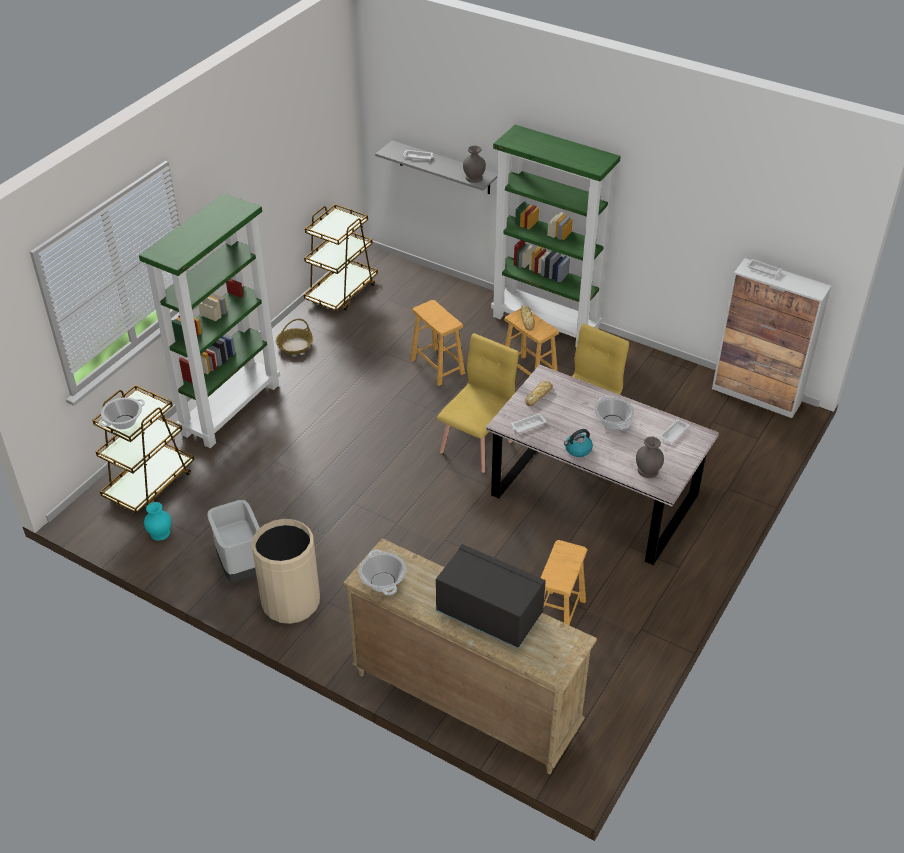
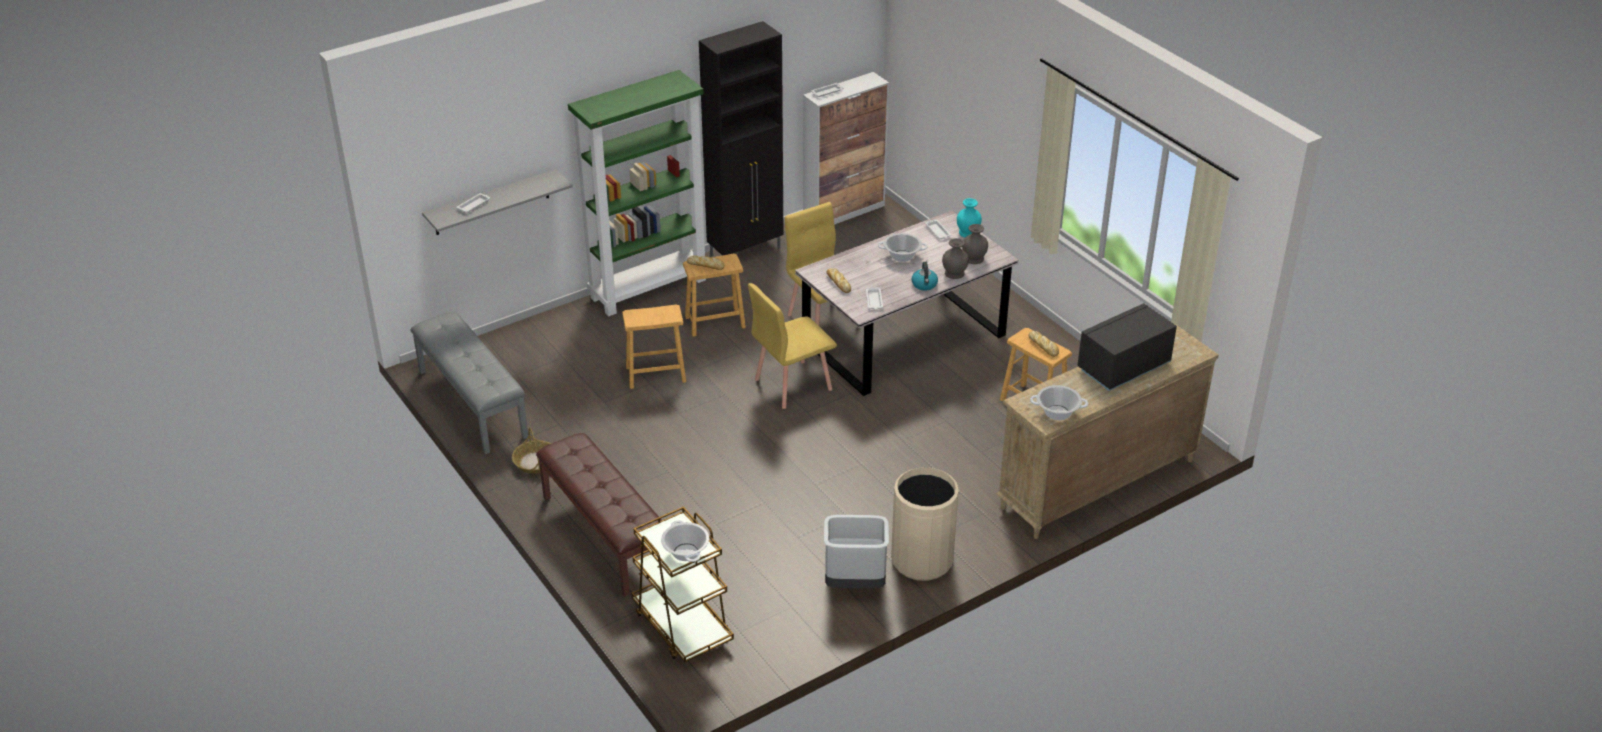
camera: 65 degrees left, 5 degrees down
(159, 533) = (765, 634): turquoise vase -> turquoise vase (968, 233)
(231, 408) = (604, 536): green bookcase -> brown bench
(342, 292) = (471, 404): brown cart -> grey bench
(473, 177) = (548, 184): grey vase -> grey vase (954, 273)
(477, 446) = (792, 384): yellow chair -> yellow chair turned 90 degrees counterclockwise
(562, 569) = (1044, 346): none -> bread
(642, 358) = (746, 251): none -> black cabinet

